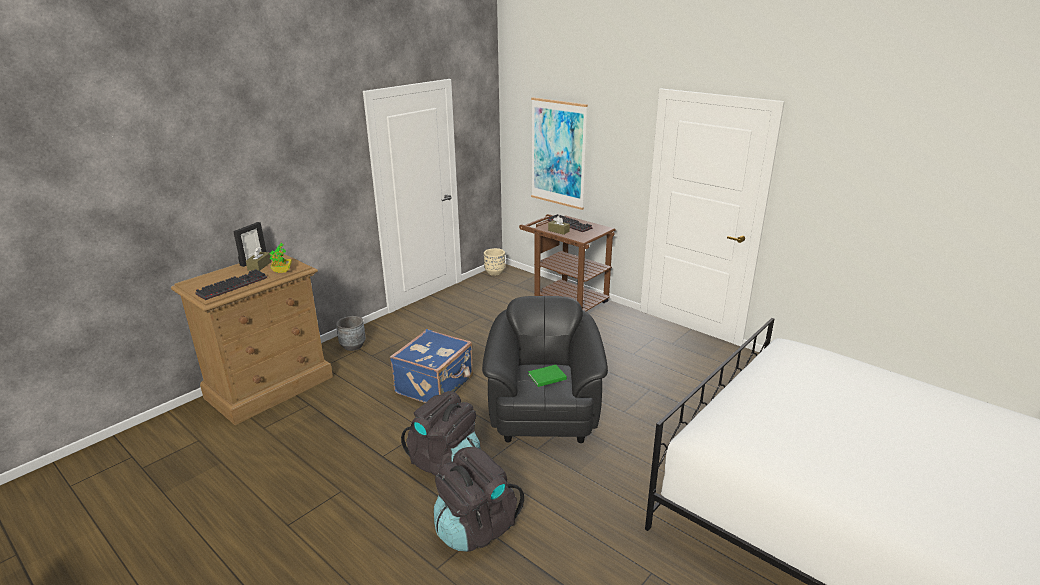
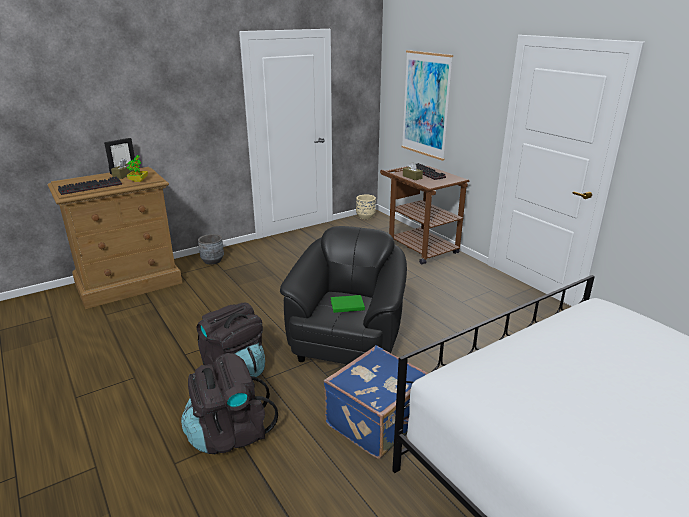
camera: 15 degrees right, 0 degrees up
(436, 385) = (263, 302): blue suitcase -> blue suitcase (378, 422)

